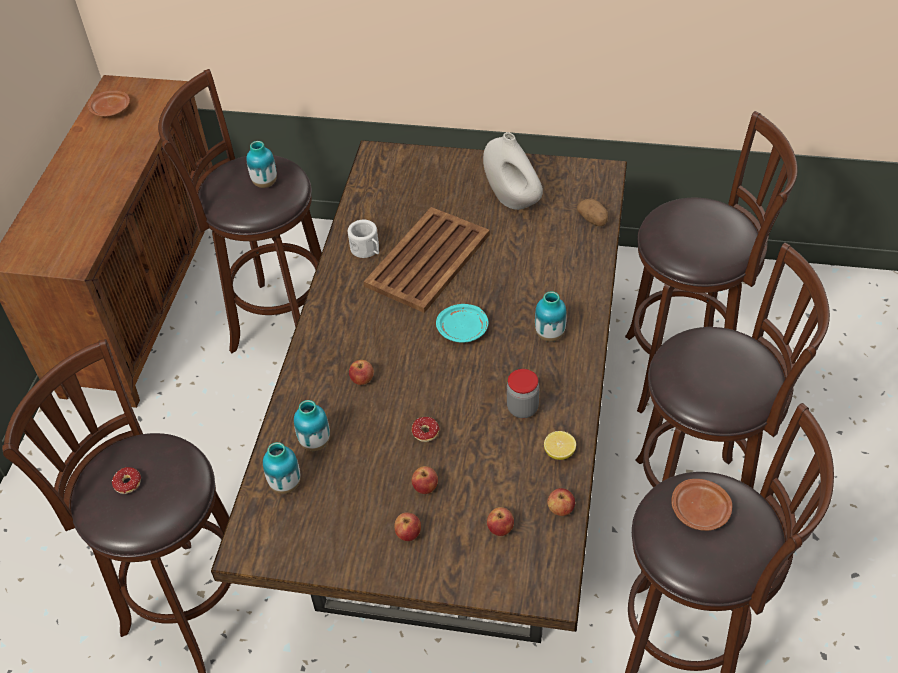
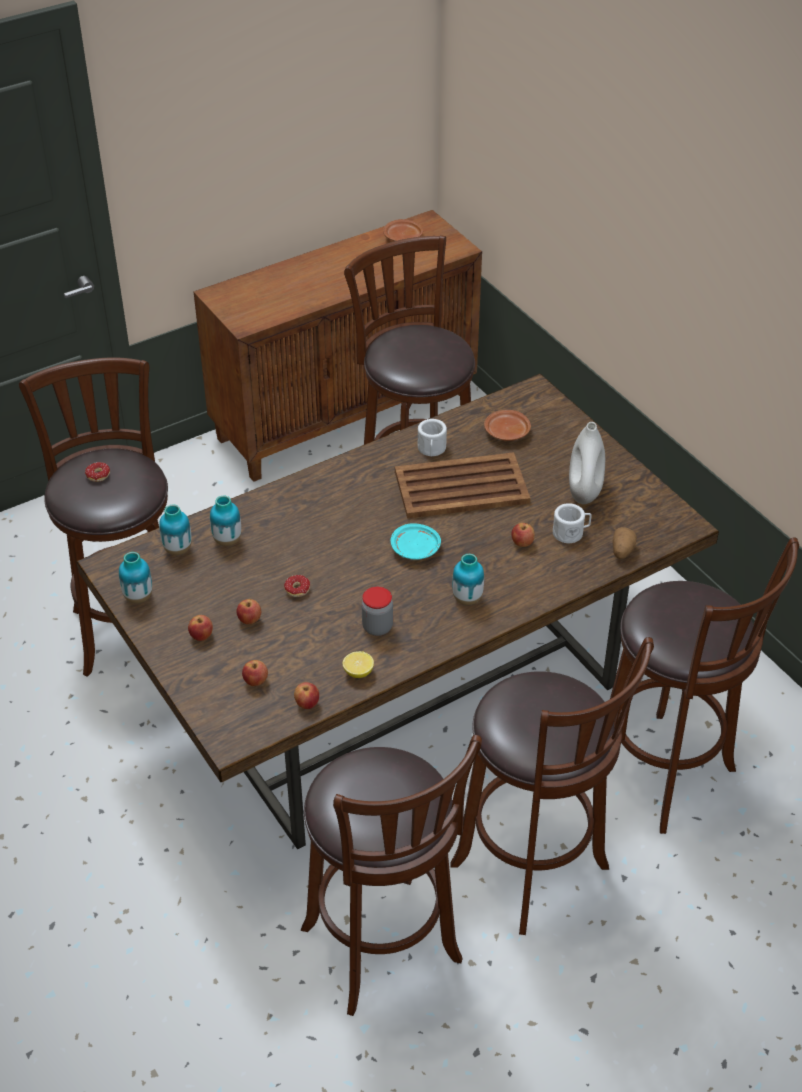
camera: 45 degrees right, 5 degrees down
(265, 183) = (427, 355): vase -> vase (138, 597)
(362, 380) = (307, 527): apple -> apple (522, 543)
(545, 233) = (571, 533): none -> white mug
(700, 511) = (386, 782): brown plate -> brown plate (507, 432)

